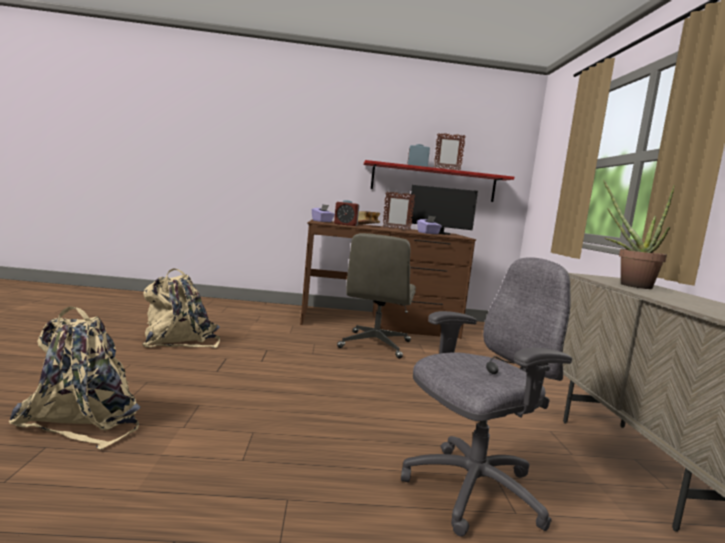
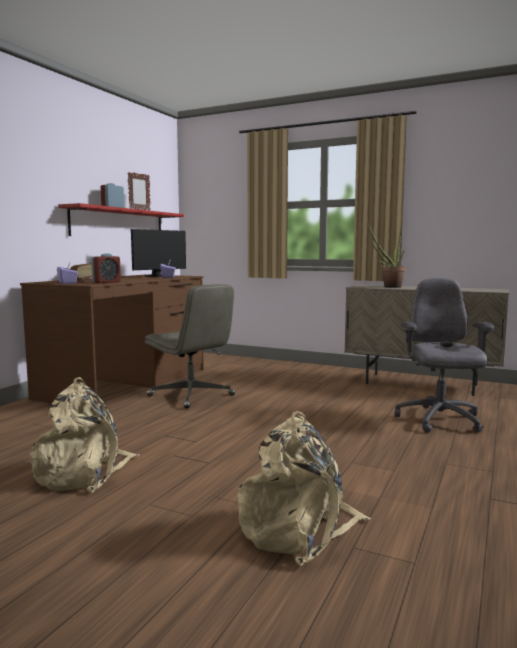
camera: 60 degrees left, 0 degrees up
(396, 229) = (136, 278): picture frame -> none

